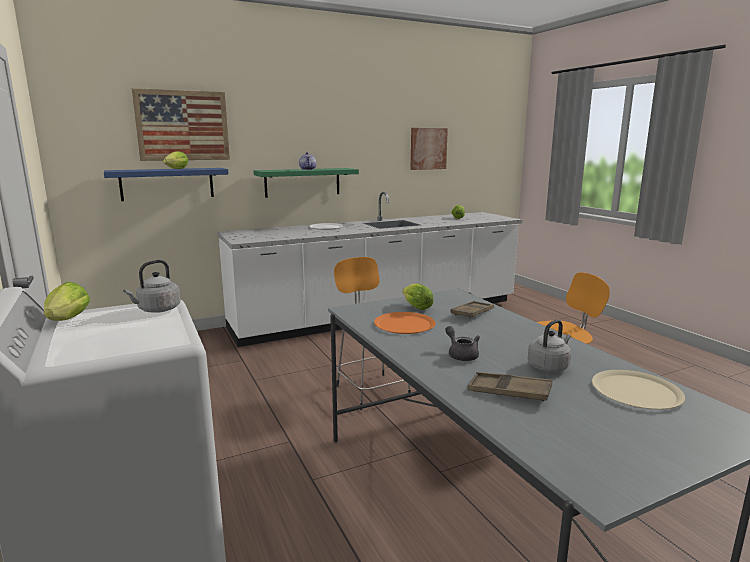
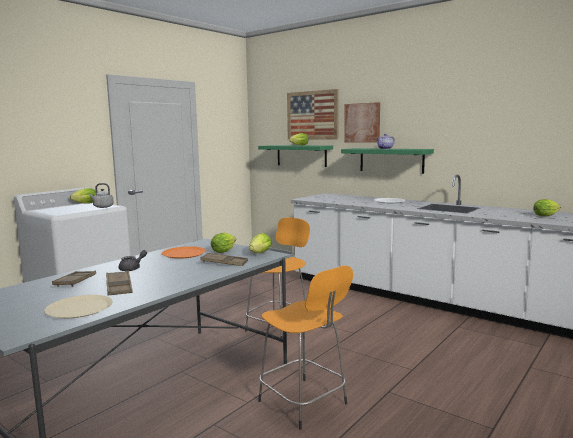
camera: 65 degrees right, 5 degrees down
(167, 184) = (301, 155): blue shelf -> green shelf
(428, 148) = (537, 129): picture -> picture (362, 123)
(445, 297) = (259, 254): none -> lettuce
(549, 366) = (119, 287): grey kettle -> brown tray

